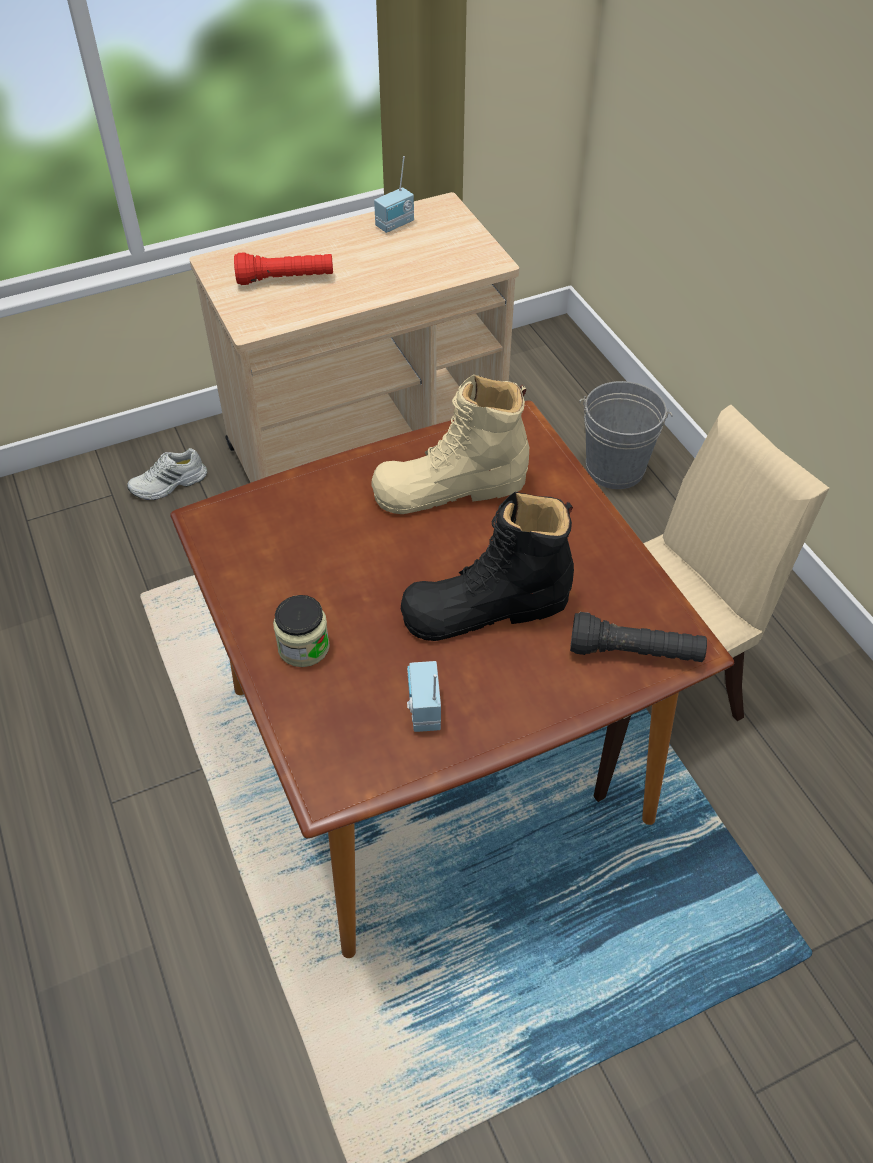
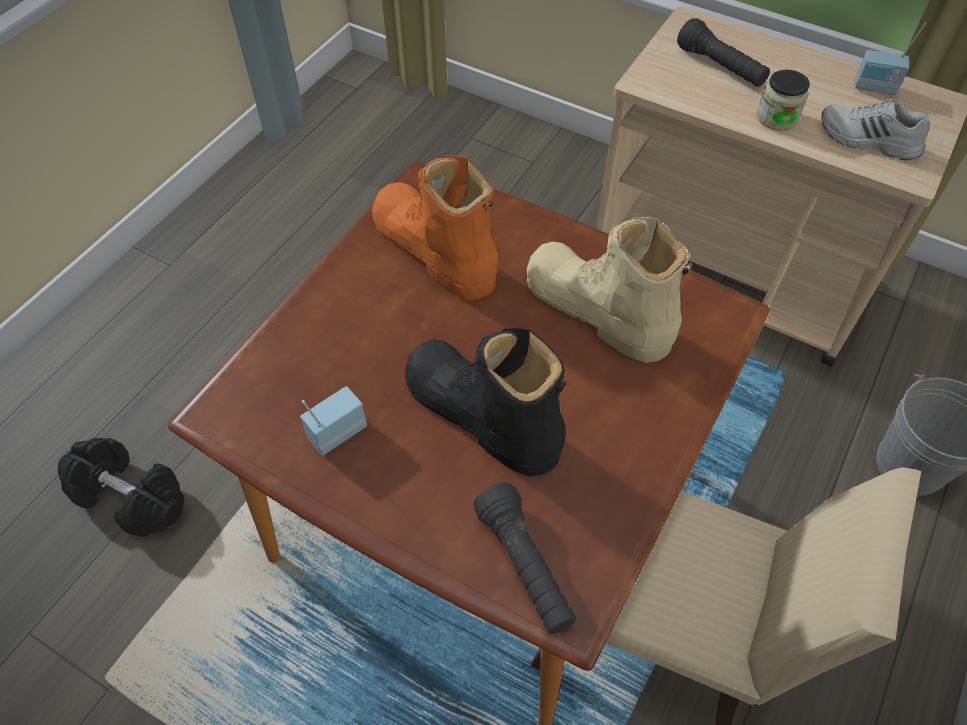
camera: 55 degrees right, 5 degrees up
(165, 1062) = (131, 496): none -> black dumbbell
(169, 484) = (572, 184): white shoe -> white shoe (867, 140)
(285, 279) = (720, 68): red flashlight -> black flashlight
(292, 550) = (434, 250): none -> orange boot
(303, 647) = (342, 315): jar -> jar (777, 118)

